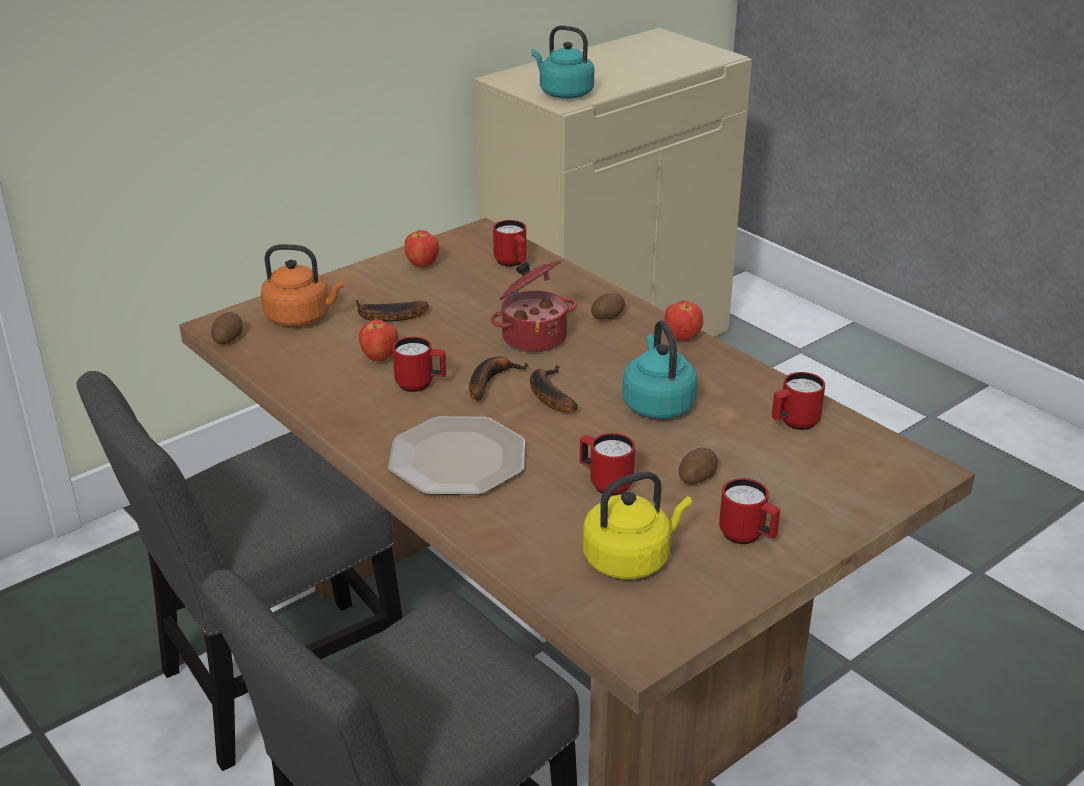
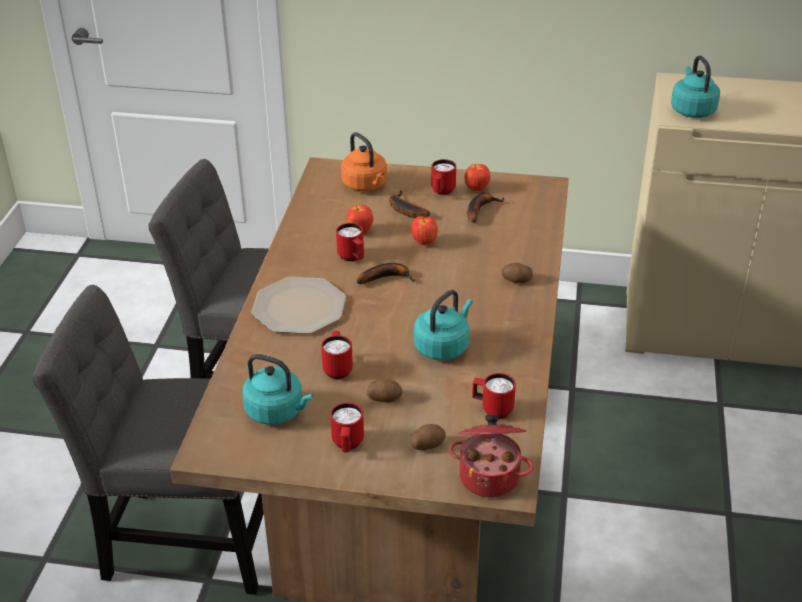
camera: 50 degrees right, 5 degrees up
(227, 338) = (315, 177): potato -> potato (427, 444)
(512, 263) = (527, 216): red mug -> red mug (442, 192)
(533, 337) = (454, 267): cooking pot -> cooking pot (490, 476)
(548, 394) = (400, 303): banana -> banana (479, 209)
(630, 559) = (277, 412): yellow kettle -> turquoise kettle
(682, 338) = (532, 319): apple -> apple (424, 243)

